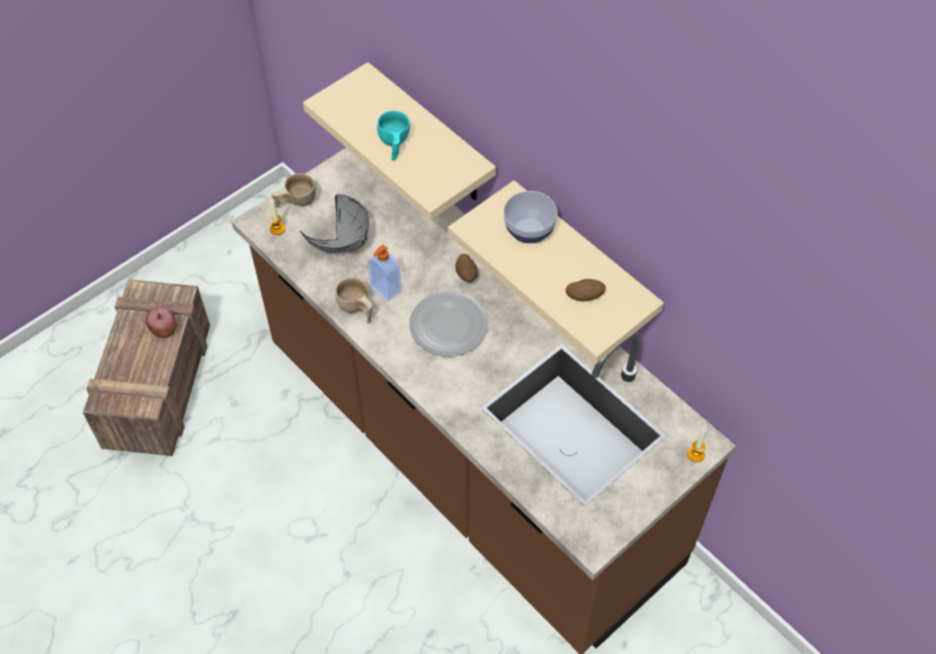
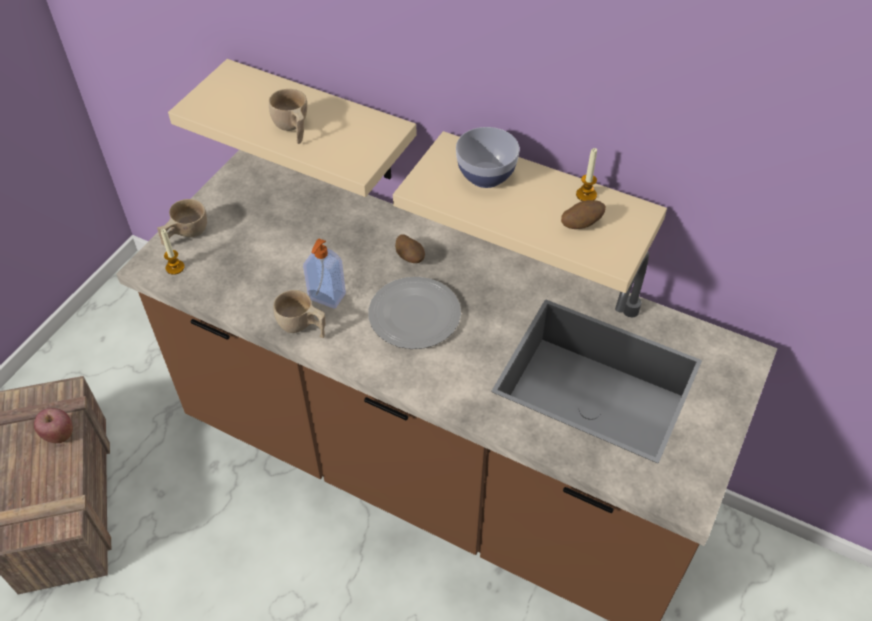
camera: 20 degrees left, 5 degrees down
(343, 242) = (257, 261): grey bowl -> none
(394, 145) = (292, 129): turquoise cup -> beige cup
(696, 454) = (743, 369): candle -> candle (586, 195)

